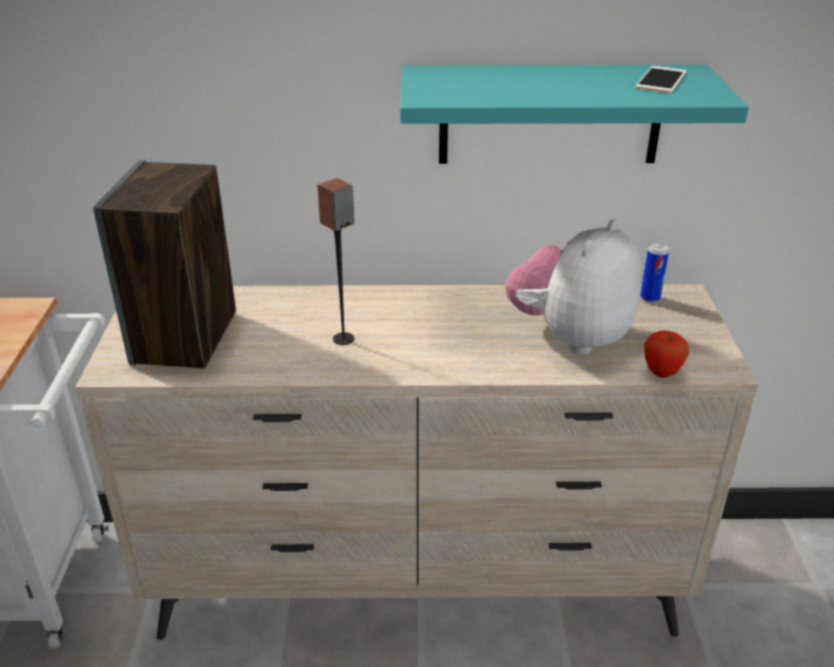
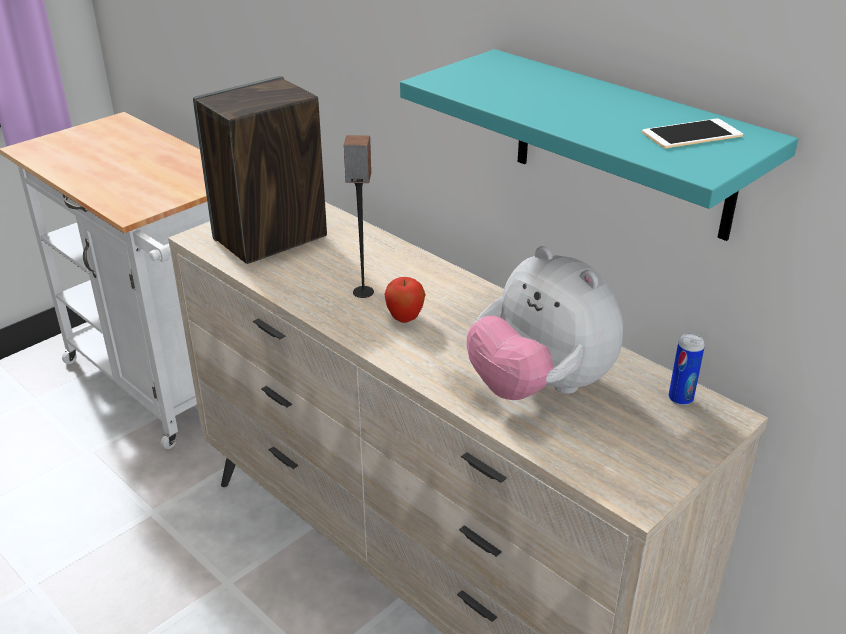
camera: 45 degrees right, 0 degrees up
(570, 336) = (540, 387): plush toy -> plush toy turned 120 degrees counterclockwise
(661, 373) = (565, 464): apple -> apple (405, 318)

